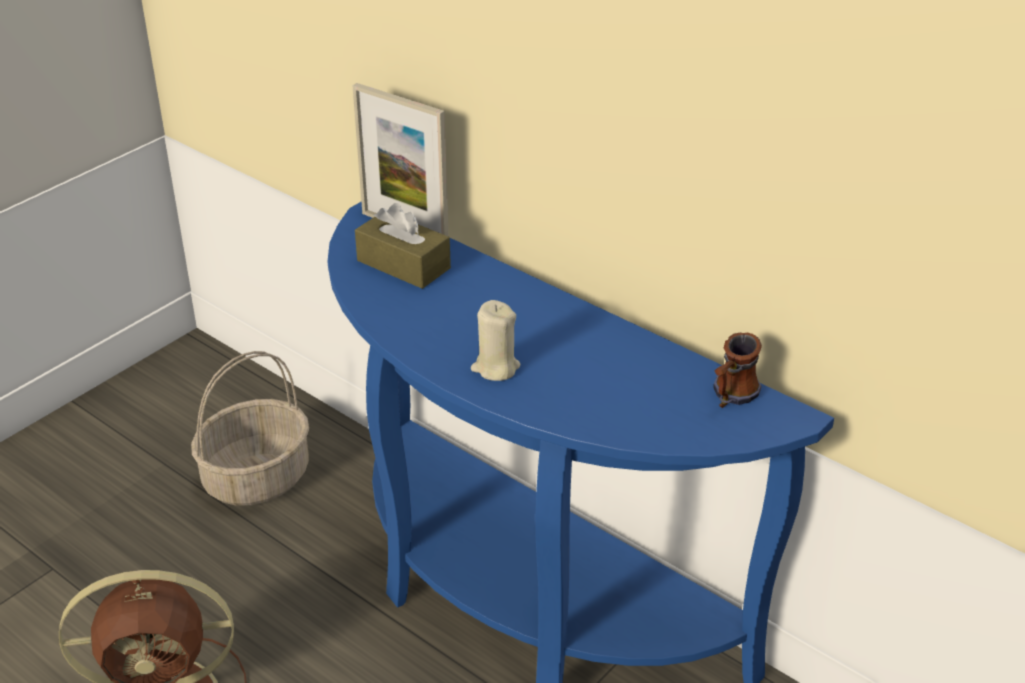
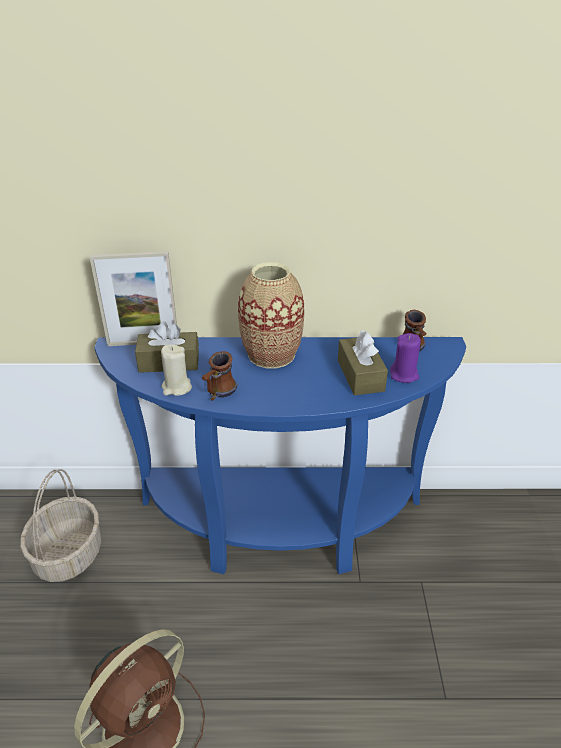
camera: 40 degrees left, 0 degrees up
(410, 327) = (218, 393): none -> mug
(495, 367) = (291, 391): beige candle -> beige candle (176, 387)
(531, 312) = (271, 354): none -> vase
(607, 393) = (360, 375): none -> brown tissue box
(666, 422) = (404, 375): none -> purple candle

